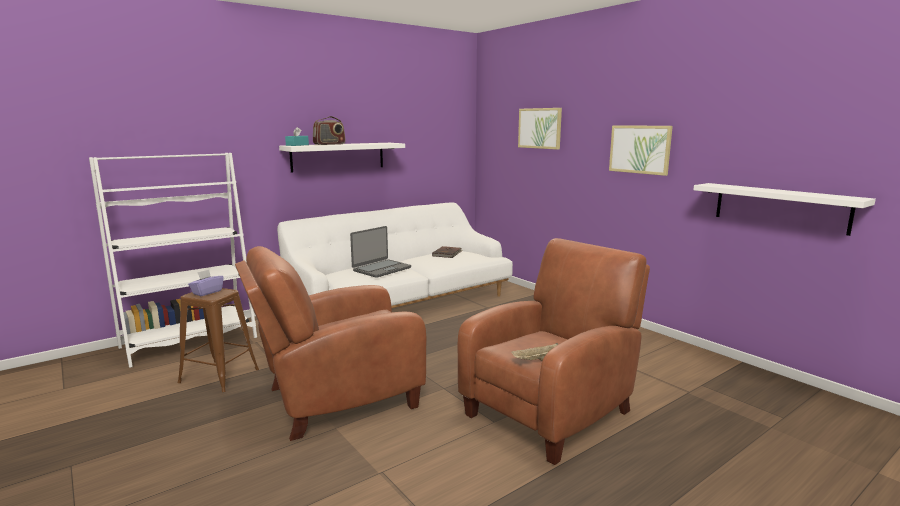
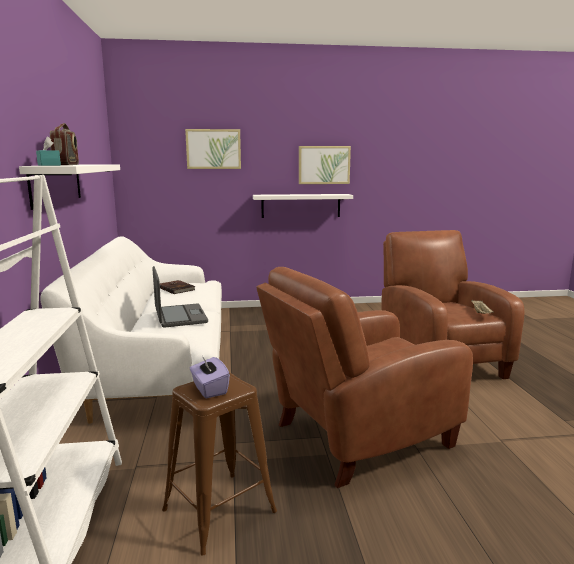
camera: 60 degrees left, 0 degrees up
(336, 399) = (357, 436): brown armchair -> brown armchair turned 60 degrees clockwise
(780, 207) = (424, 197): white shelf -> white shelf (301, 205)

